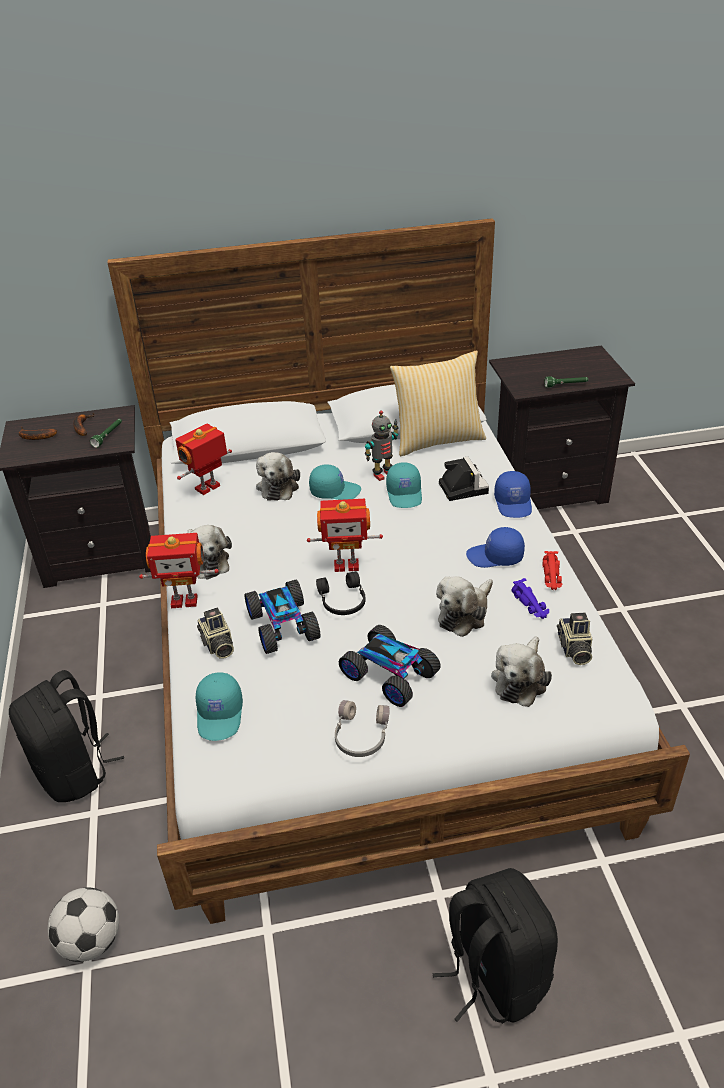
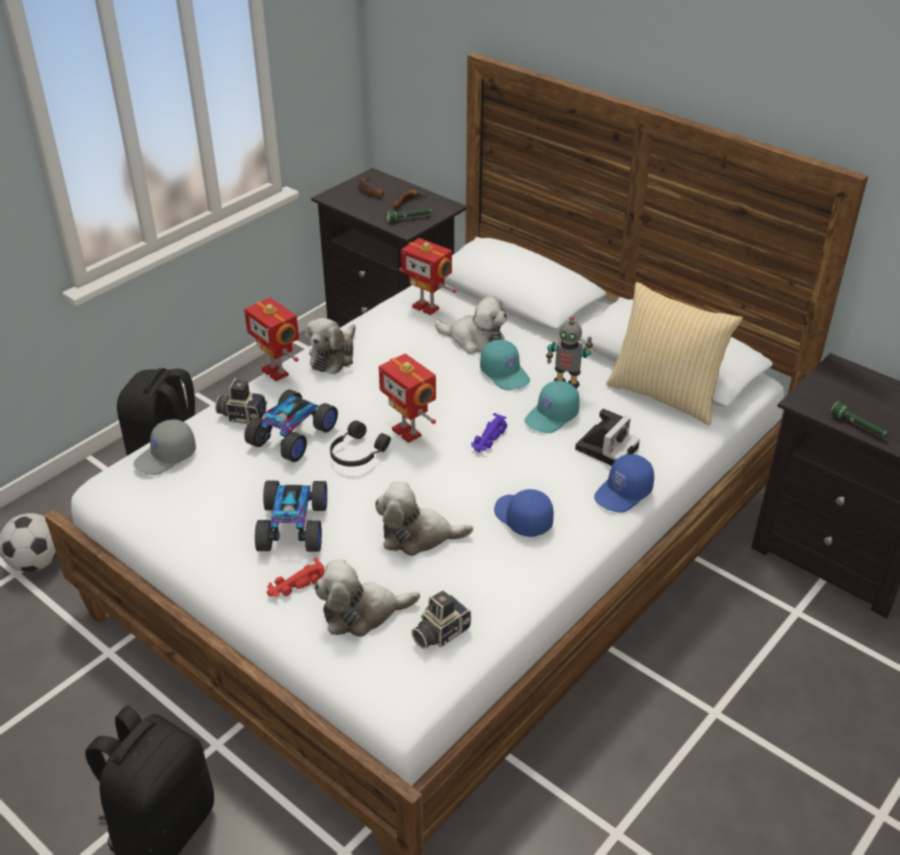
camera: 50 degrees right, 0 degrees up
(208, 488) = (427, 307): toy robot -> toy robot turned 150 degrees counterclockwise
(217, 645) = (242, 415): camera -> camera turned 75 degrees clockwise
(221, 714) = (166, 457): turquoise cap -> grey cap
(278, 486) = (474, 340): plush toy -> plush toy turned 120 degrees counterclockwise
(360, 735) = (207, 544): grey headphones -> none
(530, 605) = (475, 574): purple toy car -> purple toy car (488, 439)
(551, 576) = (535, 571): red toy car -> red toy car (295, 585)

